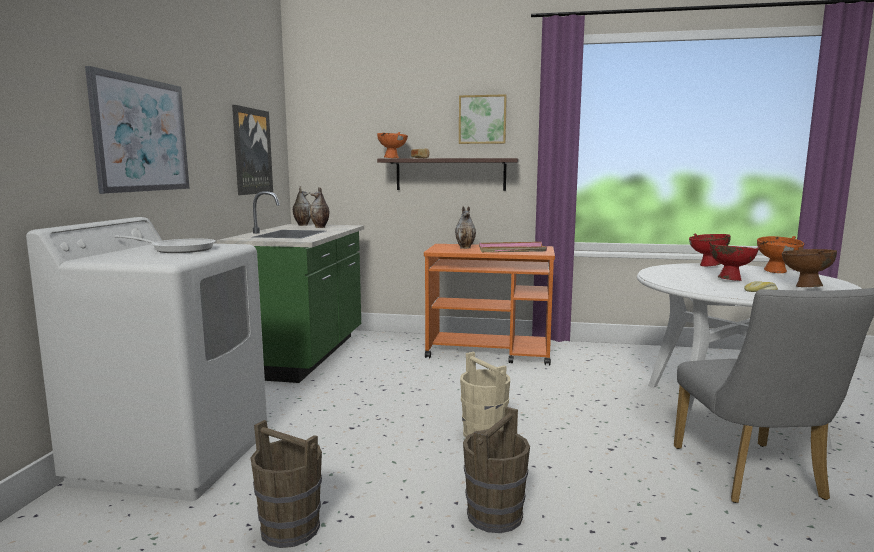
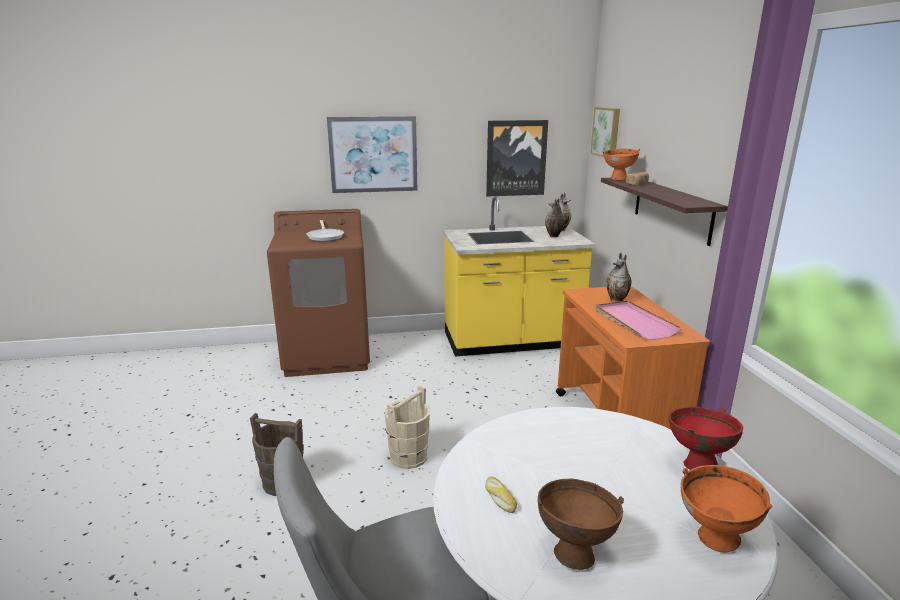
camera: 70 degrees right, 10 degrees up
(174, 457) = (328, 355): white washing machine -> brown washing machine
(290, 528) = (261, 411): brown bucket -> none
(304, 355) = (511, 342): green counter -> yellow counter
(482, 119) = (705, 144): picture -> picture (607, 132)
(729, 279) = (575, 477): red bowl -> none

